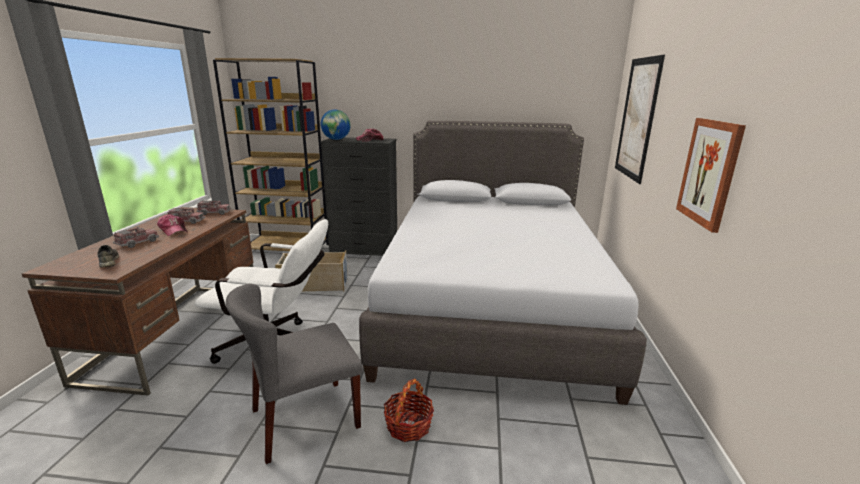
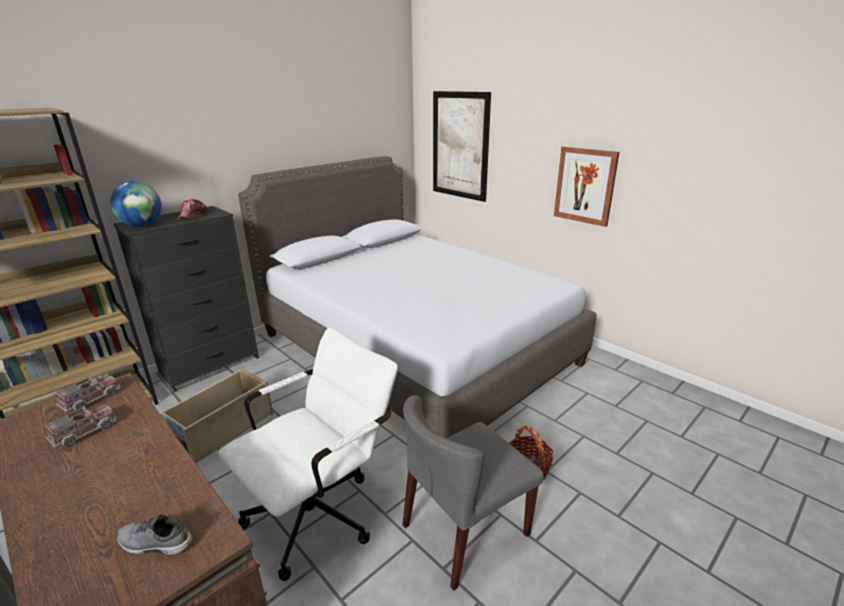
camera: 50 degrees left, 5 degrees up
(137, 243) = (107, 499): toy truck -> none
(174, 230) = (108, 452): cap -> none
(304, 419) = (465, 531): grey chair -> grey chair turned 45 degrees clockwise

